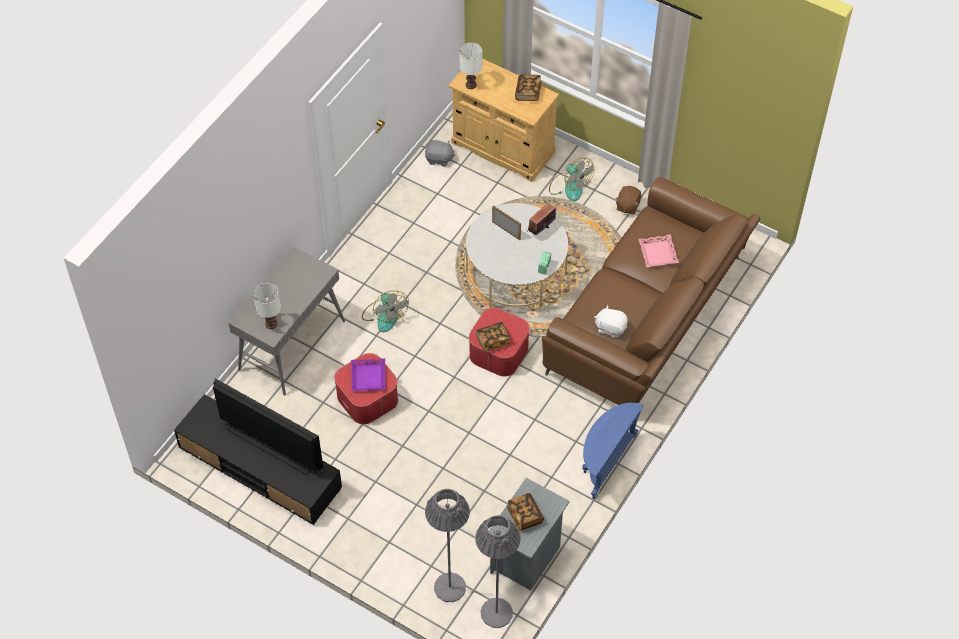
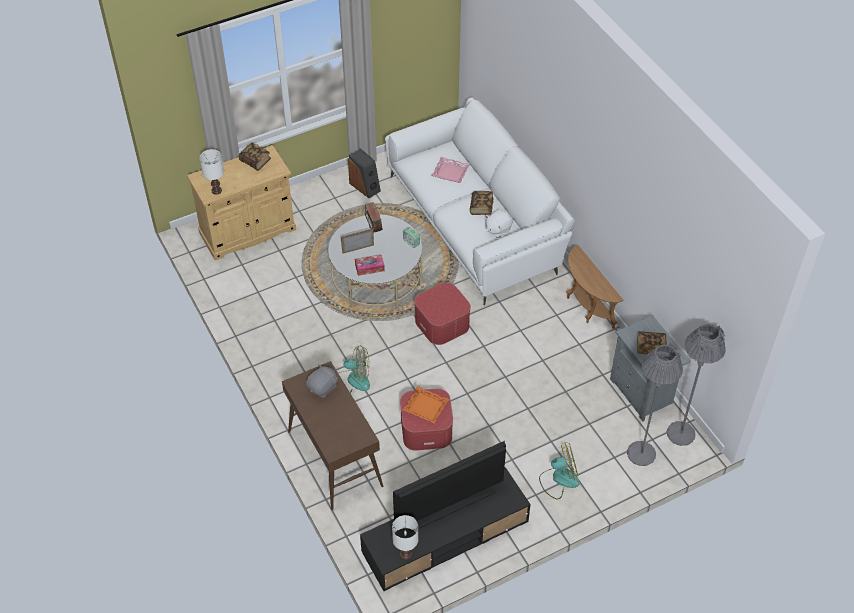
camera: 60 degrees left, 5 degrees down
(271, 324) = (353, 432): white table lamp -> white table lamp (406, 554)
(292, 344) = (334, 458): grey console table -> brown console table
(369, 377) = (426, 406): purple tray -> orange tray
(439, 159) = (224, 275): grey plush toy -> grey plush toy (323, 387)
(489, 251) = (369, 268): none -> tissue box
(493, 340) = (447, 311): book -> book (481, 207)
(569, 186) = (319, 210): fan -> fan (559, 479)
(605, 462) = (586, 306): blue side table -> brown side table
(627, 206) = (365, 186): brown plush toy -> speaker
(647, 318) = (475, 223): brown sofa -> white sofa

